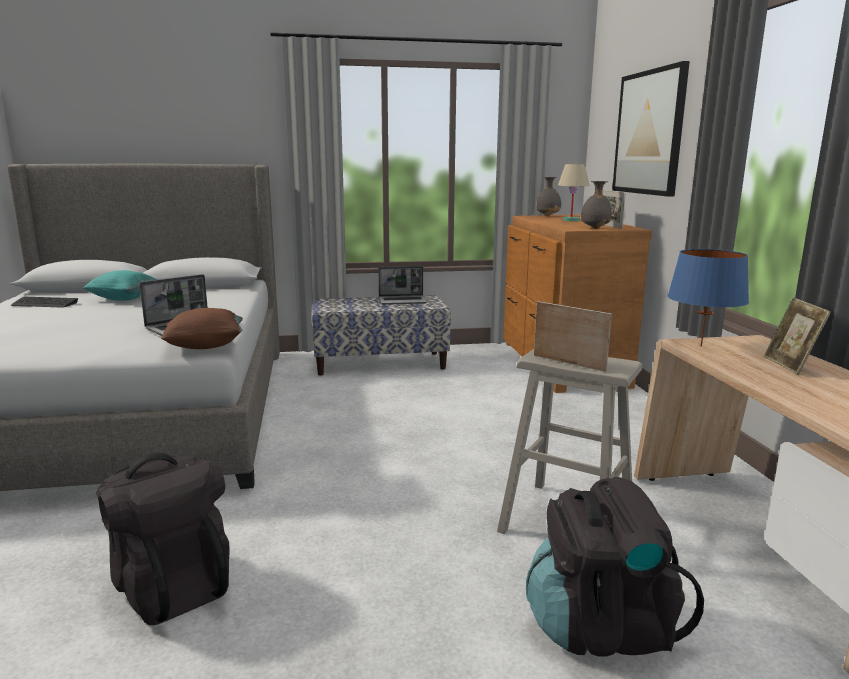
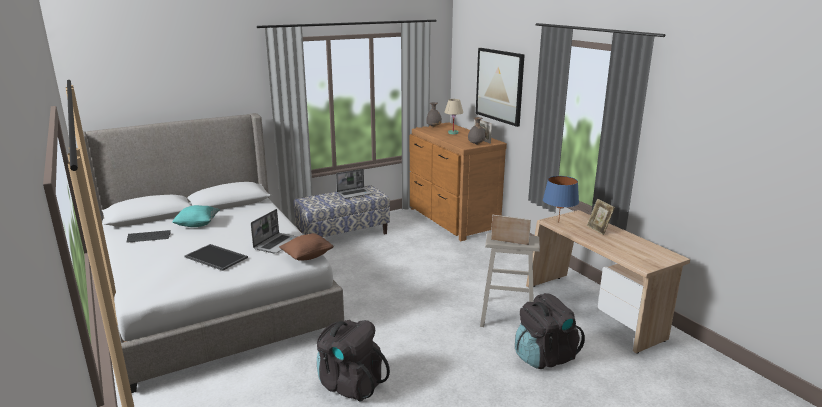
camera: 20 degrees left, 5 degrees up
(75, 331) = (215, 257): none -> tray

